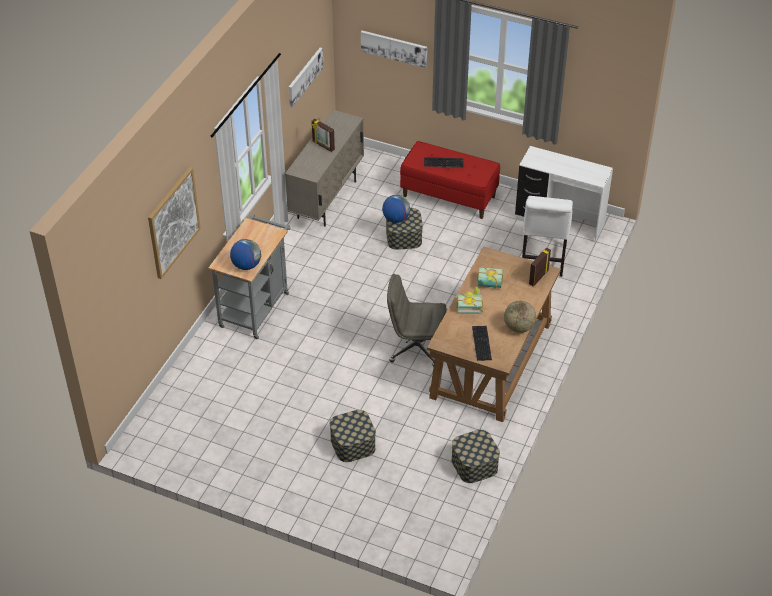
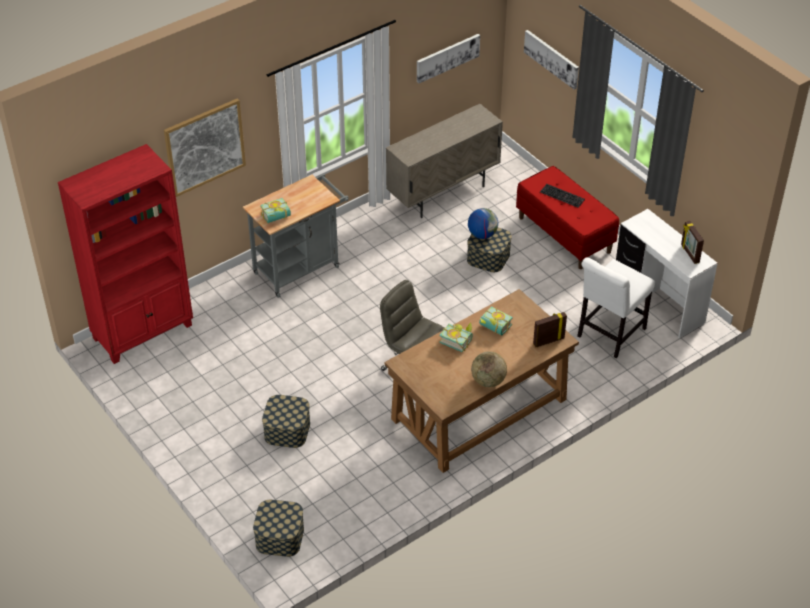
camera: 30 degrees right, 0 degrees up
(162, 417) = (144, 332): none -> red bookcase
(246, 265) = (277, 218): globe -> book
(323, 146) = (442, 134): picture frame -> picture frame (689, 254)
(474, 464) = (383, 500): storage box -> storage box (279, 537)
(481, 343) = (439, 380): keyboard -> none

